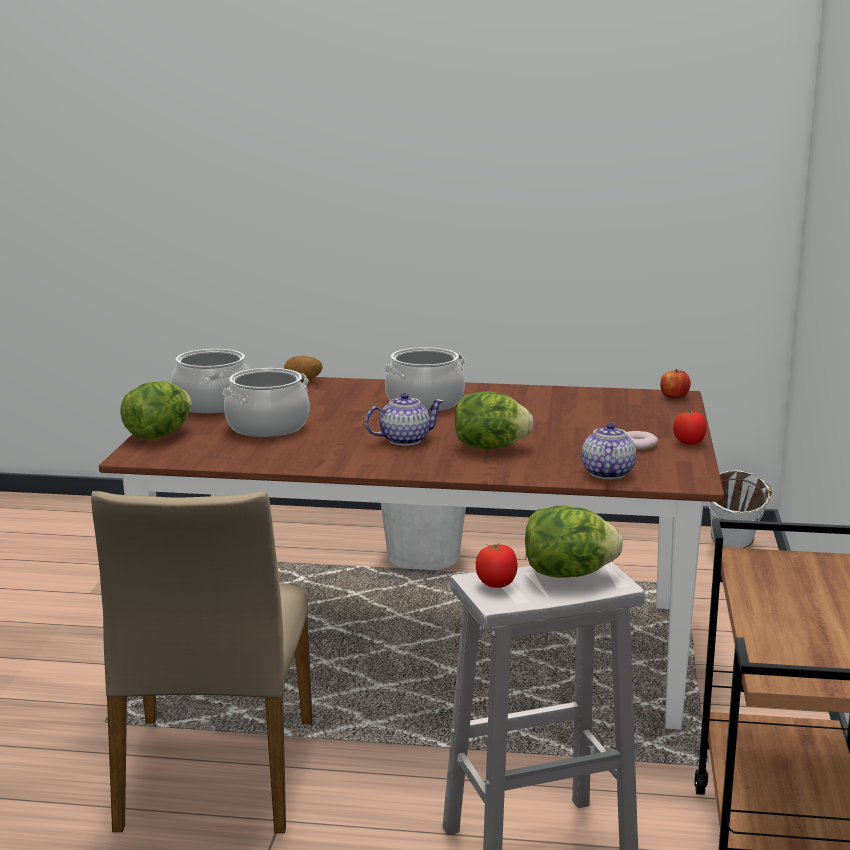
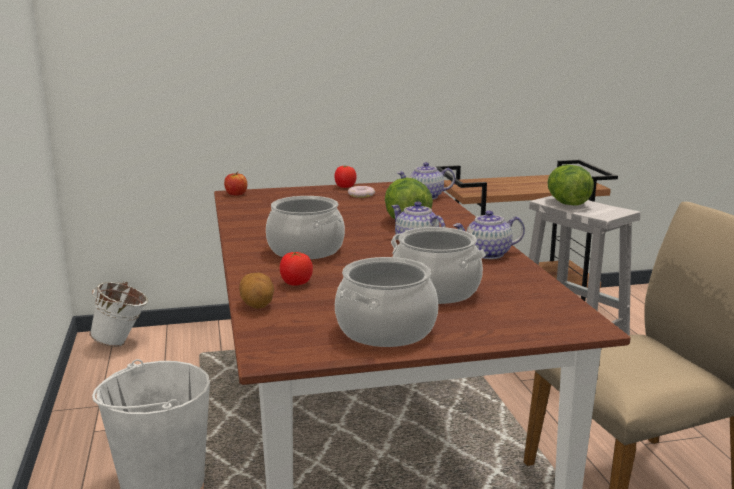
camera: 110 degrees left, 0 degrees up
(158, 435) = (518, 330): lettuce -> none
(338, 459) = (487, 254): none -> teapot
(496, 584) = (603, 212): tomato -> tomato (296, 283)

